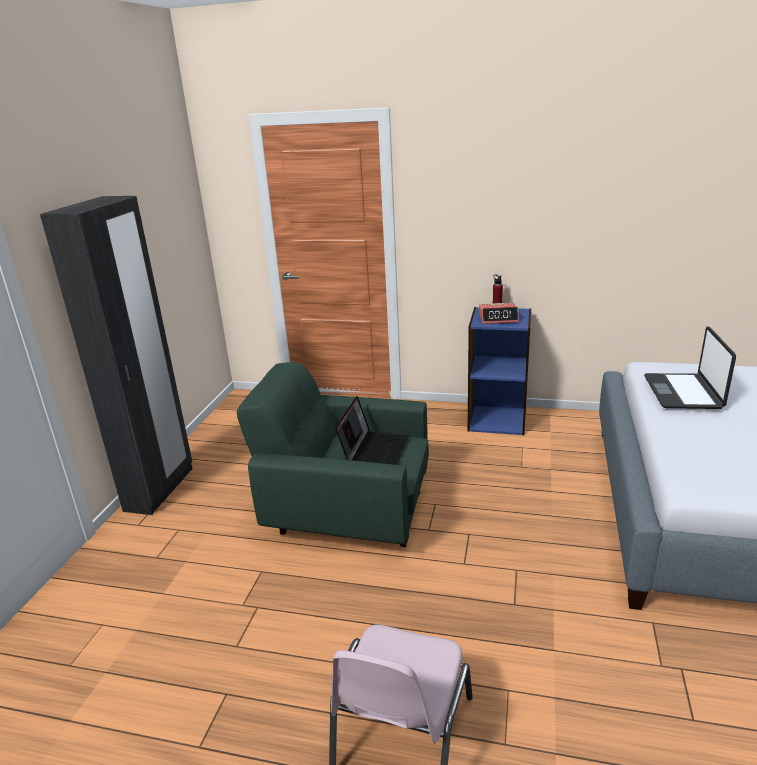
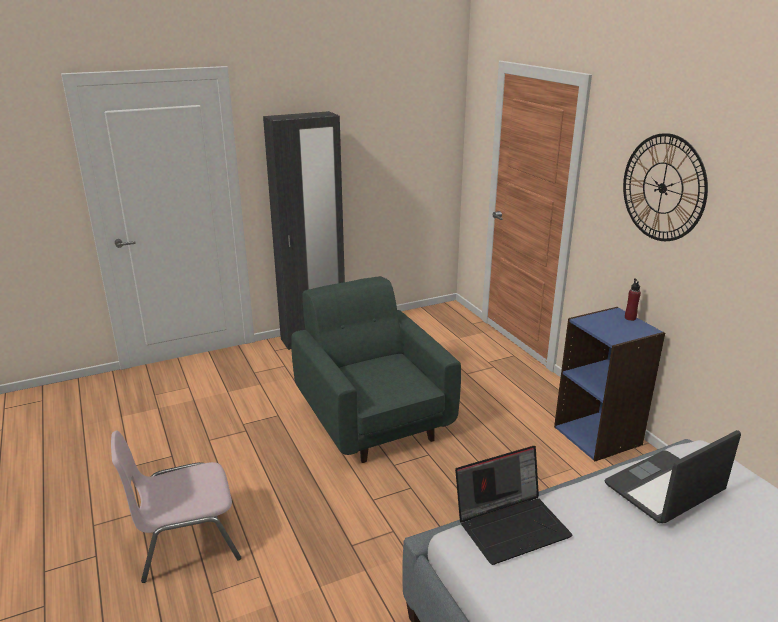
camera: 50 degrees right, 0 degrees up
(374, 451) = (389, 377): laptop -> laptop (512, 525)
(498, 191) = (663, 188): none -> wall clock
(498, 319) = (608, 325): alarm clock -> none

